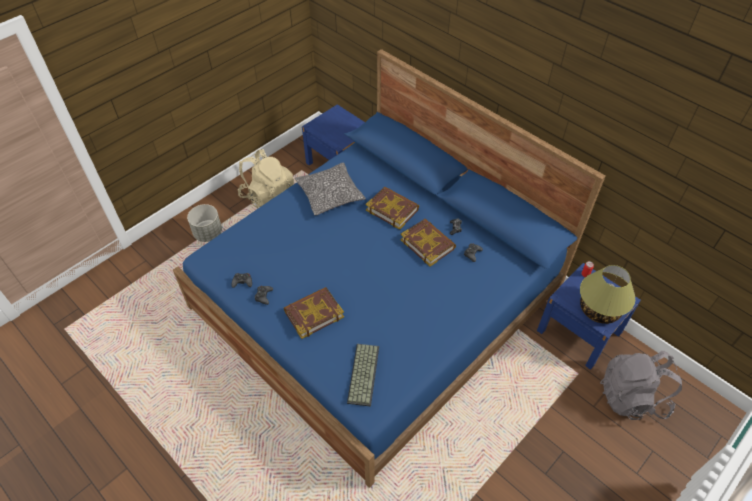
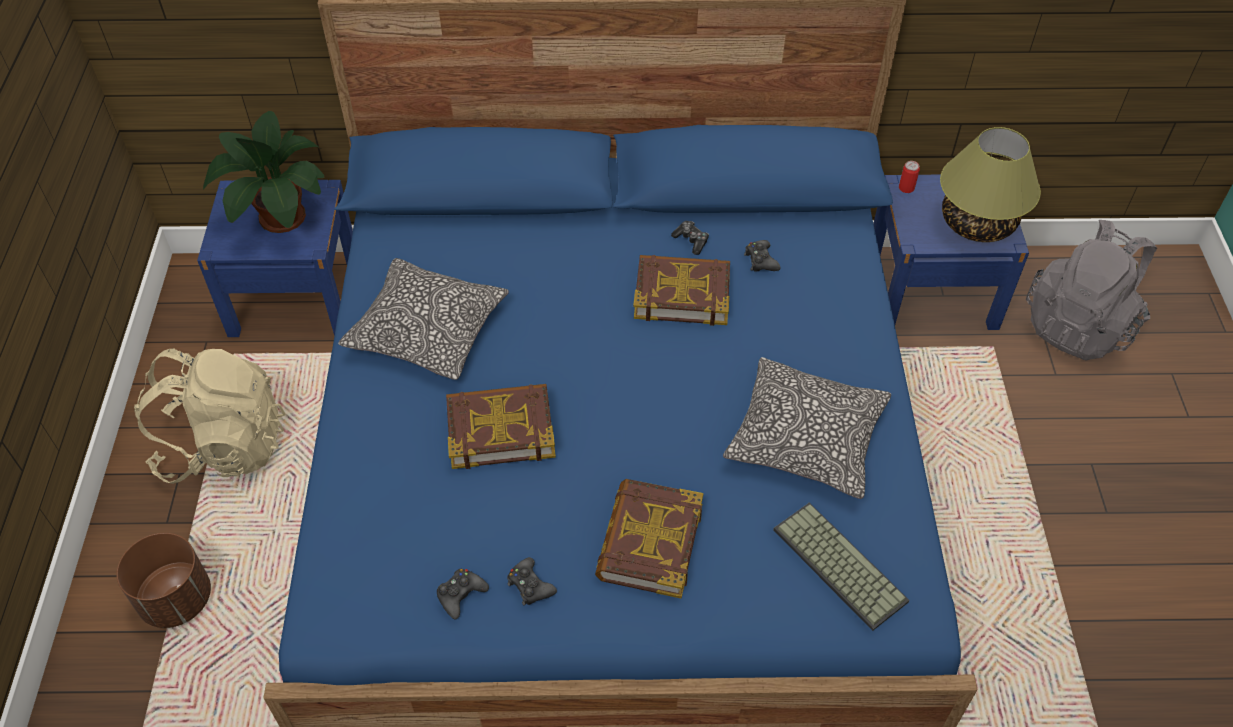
camera: 45 degrees left, 0 degrees up
(208, 233) = (176, 600): grey planter -> brown planter
(340, 129) = (279, 219): none -> potted plant
(392, 210) = (563, 281): book -> book (500, 429)
(407, 325) = (806, 438): none -> pillow

